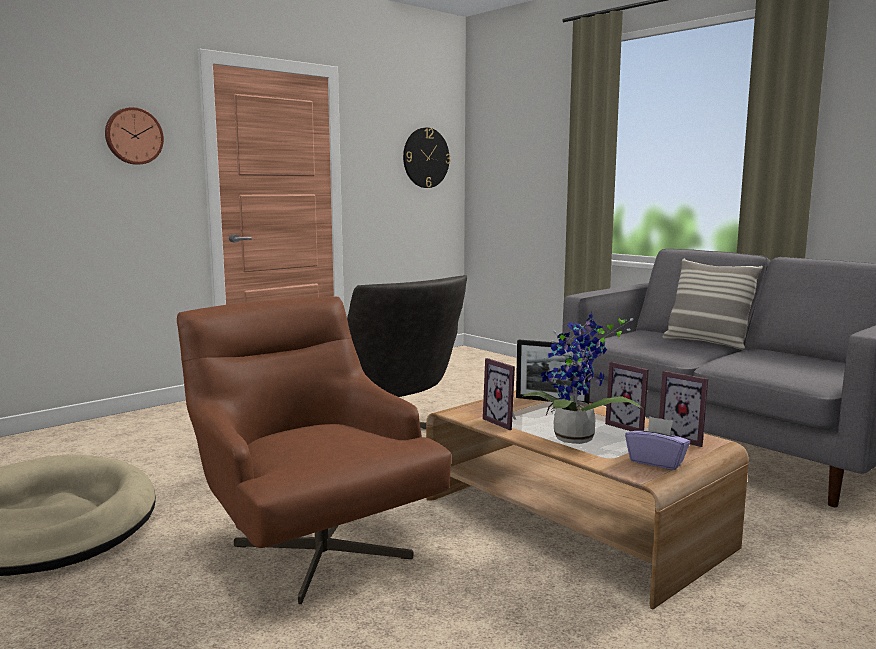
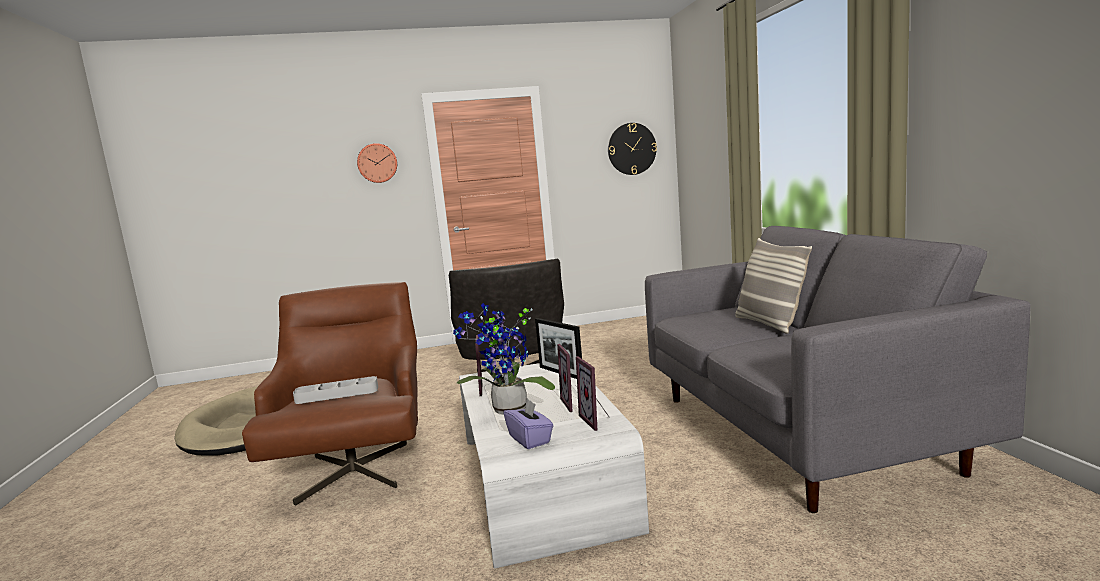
camera: 30 degrees right, 0 degrees up
(337, 443) = (337, 394): none -> grey tray
(572, 522) = (542, 480): brown coffee table -> white coffee table

